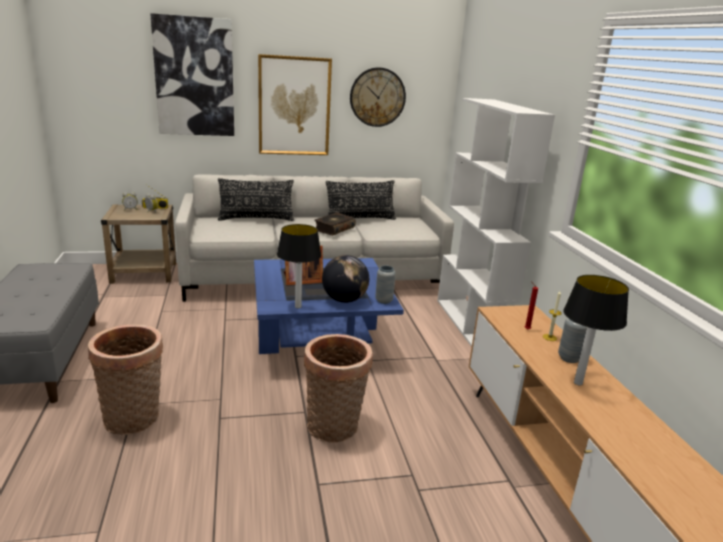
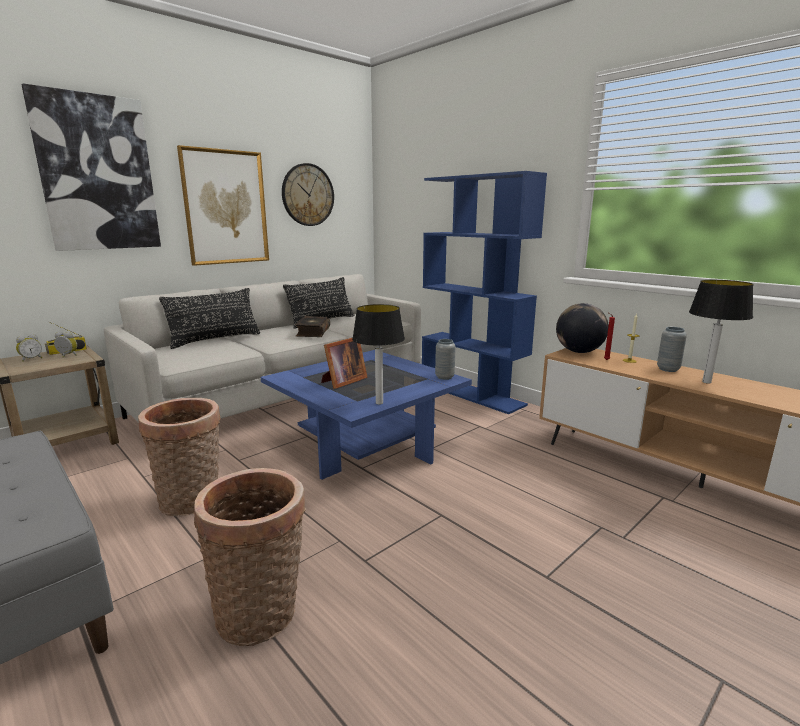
camera: 30 degrees left, 5 degrees down
(334, 428) = (488, 518): basket -> basket (192, 501)
(344, 300) = (411, 386): globe -> globe (579, 352)
(471, 325) = (472, 394): white bookcase -> blue bookcase

